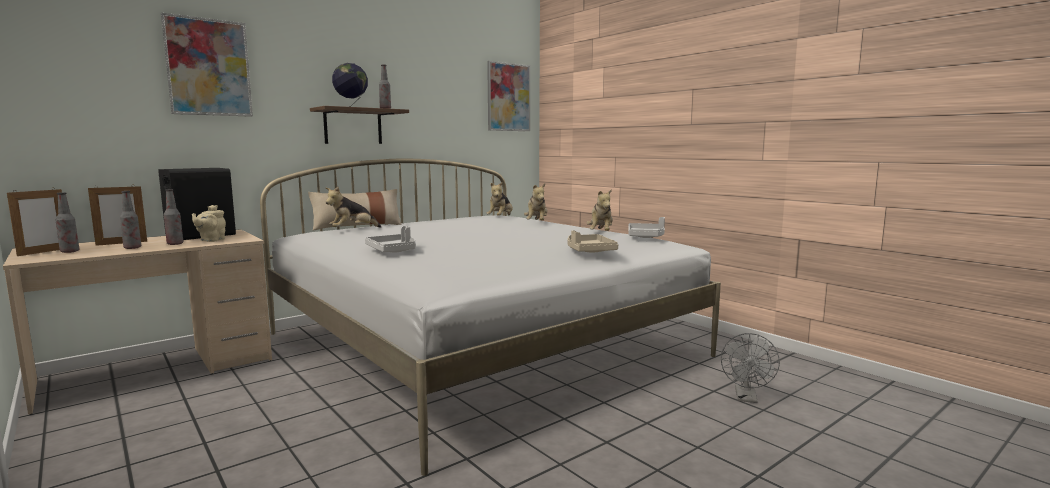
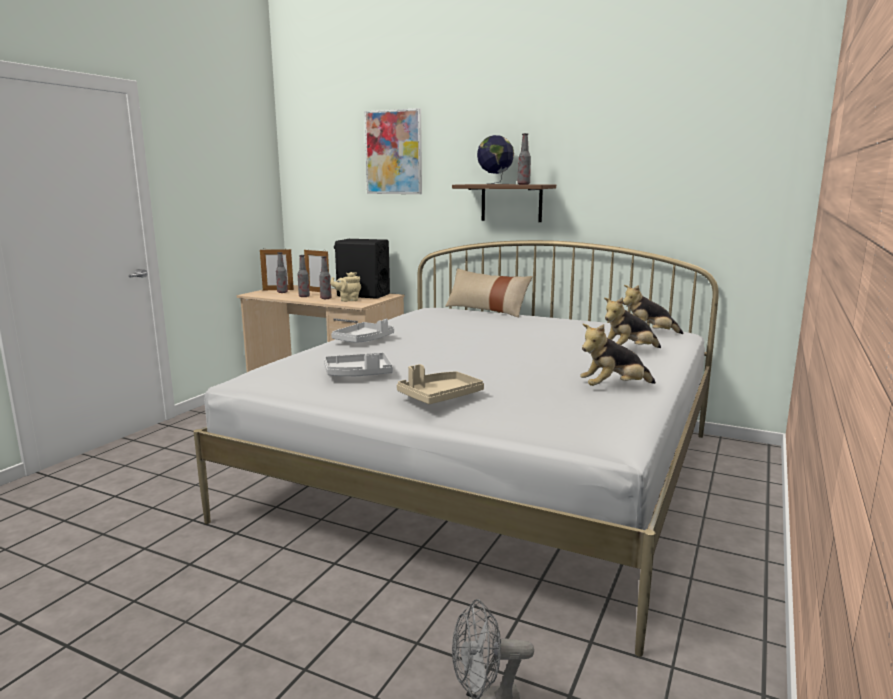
camera: 65 degrees right, 5 degrees up
(352, 230) = (454, 313): plush toy -> none
(508, 97) = (750, 155): picture -> none
(646, 237) = (600, 411): grey tray -> grey tray (358, 374)

